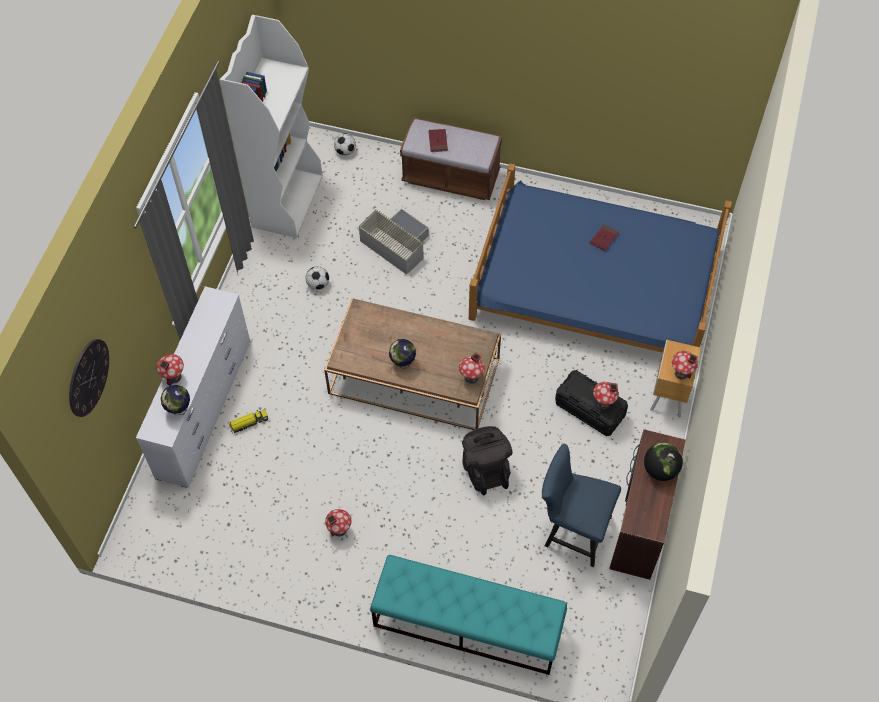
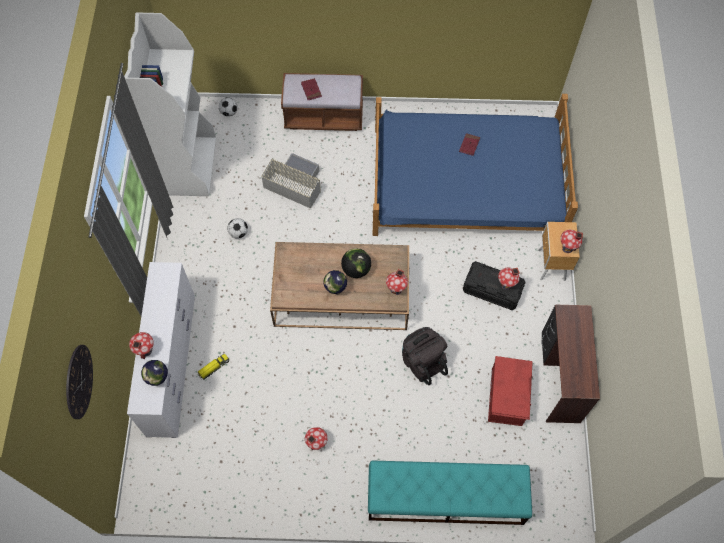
camera: 15 degrees left, 5 degrees up
(572, 530) = (507, 397): blue chair -> red storage box
(660, 470) = (579, 336): globe -> globe (356, 269)

